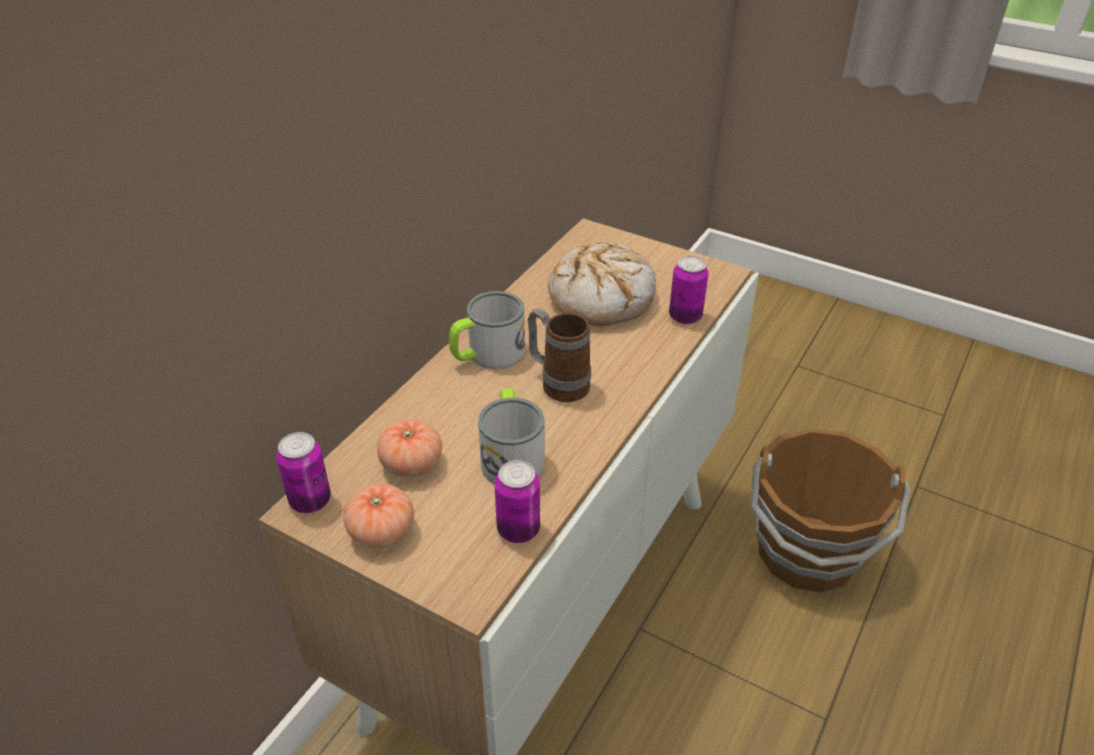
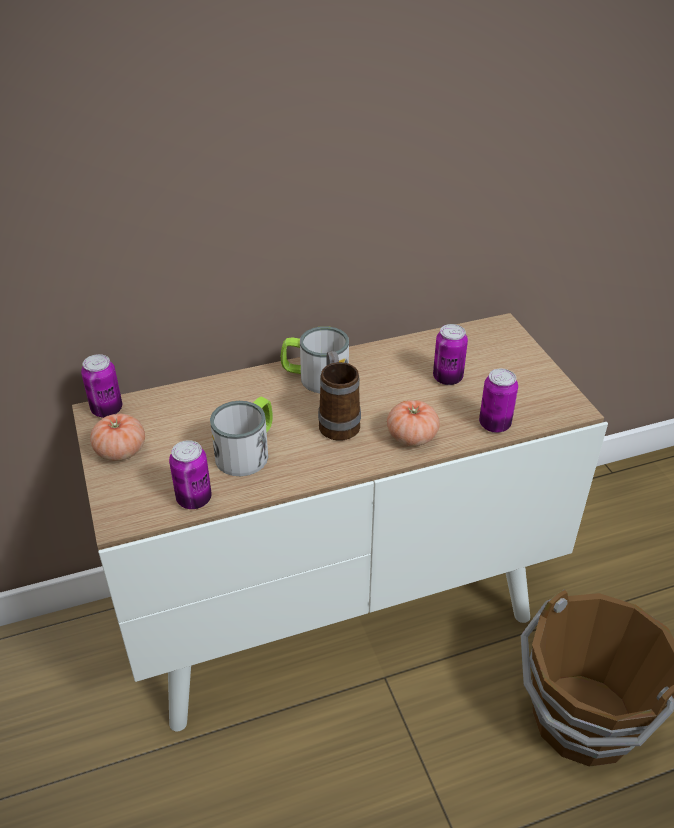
camera: 40 degrees right, 0 degrees up
(411, 464) = (185, 421): tomato -> tomato (412, 437)
(602, 297) = (447, 378): bread -> can

